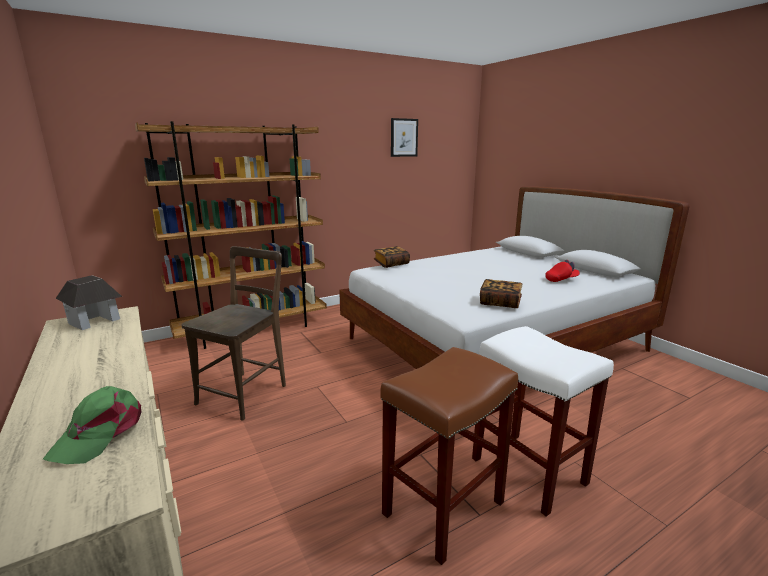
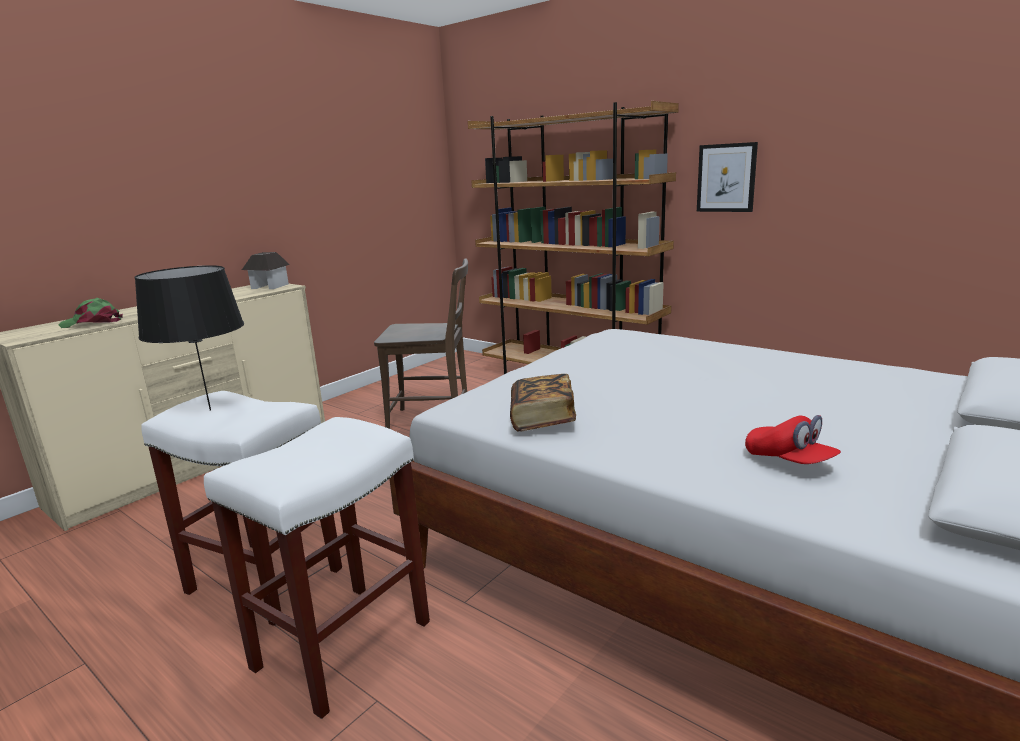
camera: 70 degrees right, 0 degrees up
(391, 264) = (655, 333): book -> none
(404, 137) = (902, 97): picture -> picture (726, 178)
(444, 507) = (267, 580): brown stool -> white stool
(446, 381) = (211, 410): none -> black table lamp

